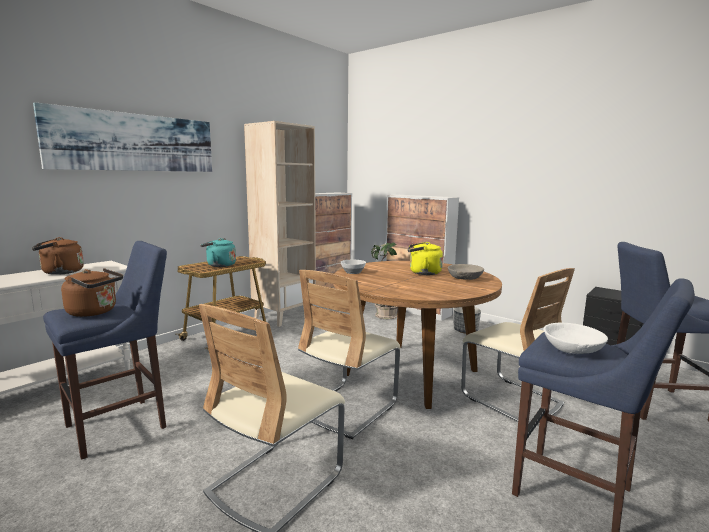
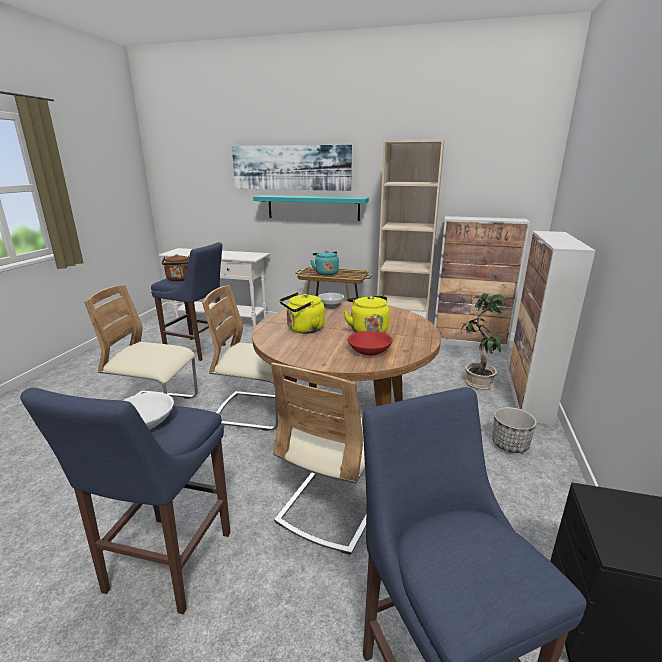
camera: 65 degrees right, 10 degrees up
(60, 272) = (228, 254): brown kettle -> none
(168, 193) = (313, 207): none -> turquoise shelf
(404, 285) = (303, 329): none -> yellow kettle
(465, 278) = (369, 351): grey bowl -> red bowl

